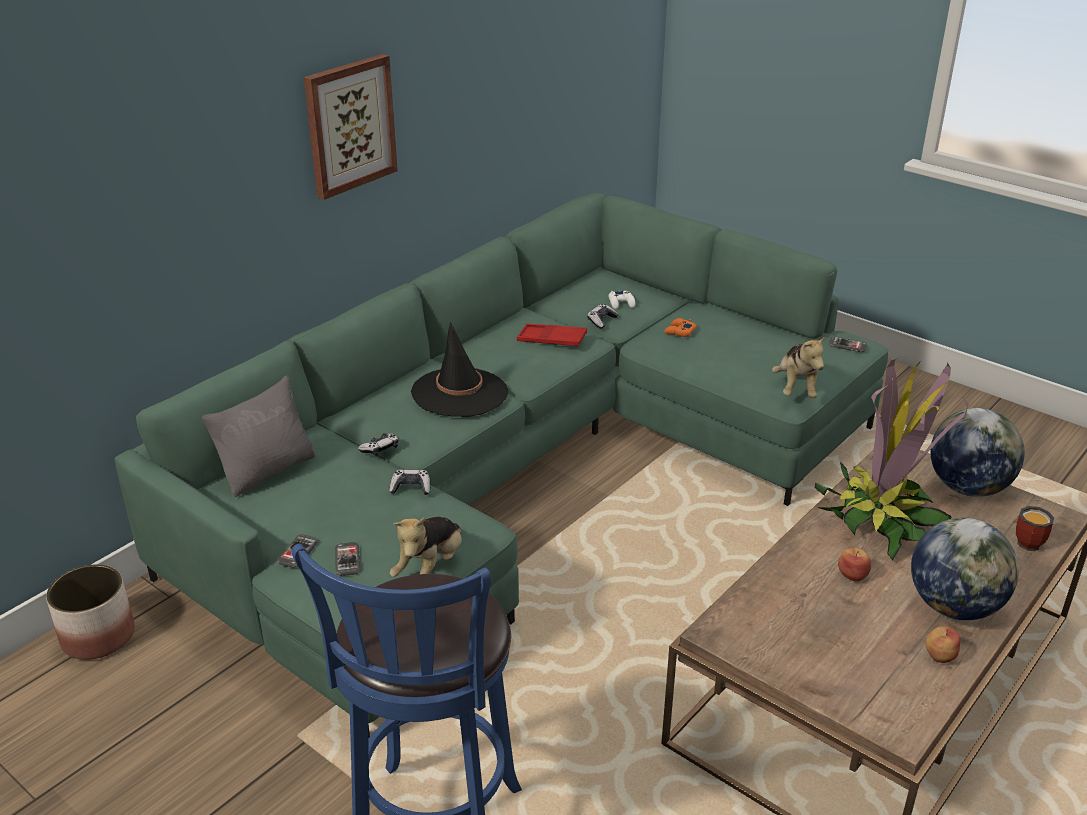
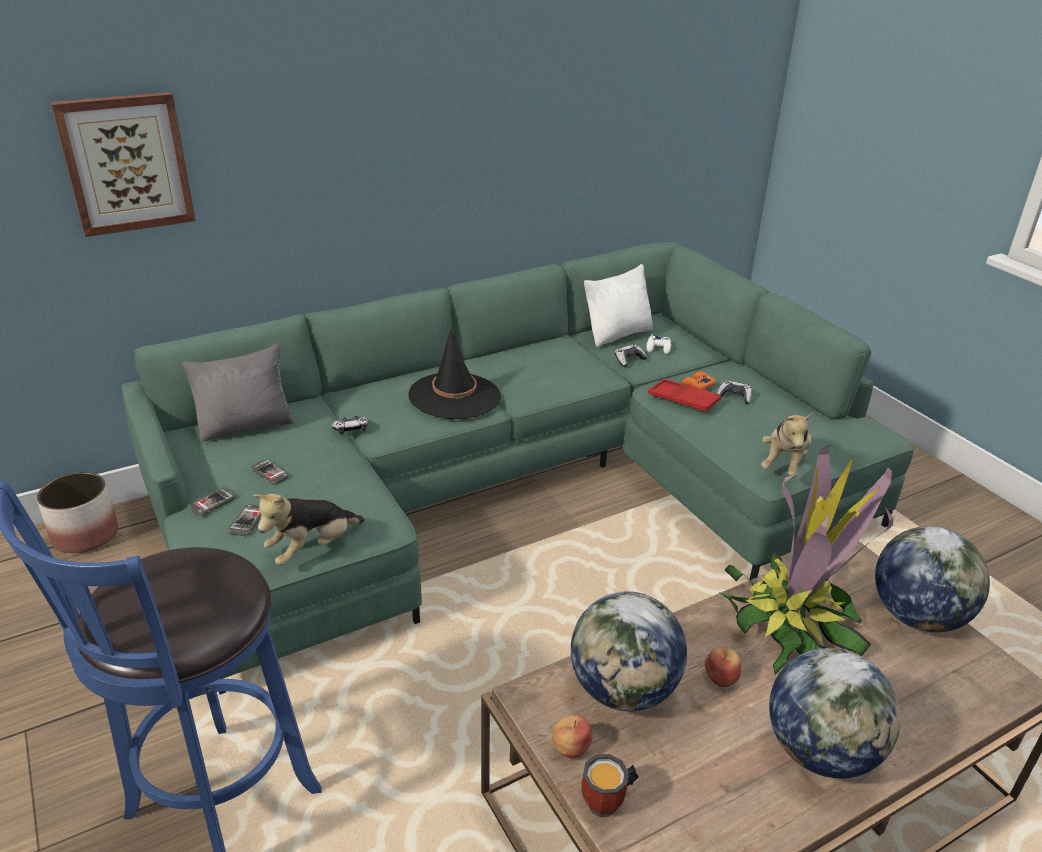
camera: 20 degrees right, 0 degrees up
(349, 125) = (396, 127): picture -> picture (126, 163)
(411, 488) = (350, 470): game controller -> game controller (734, 397)
(551, 340) = (570, 367): red tray -> red tray (683, 399)
(574, 297) = (618, 334): none -> white pillow
(785, 606) = (623, 690): none -> globe
(847, 345) = (866, 434): phone -> phone (270, 473)
(939, 655) = (767, 806): apple -> apple (571, 747)
(1032, 542) = (963, 703): mug -> mug (608, 803)

